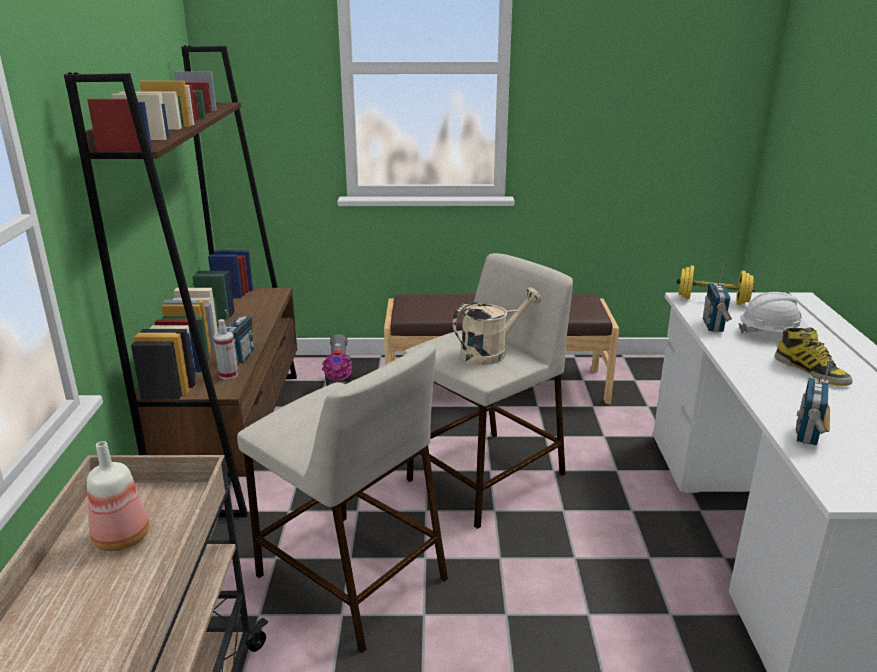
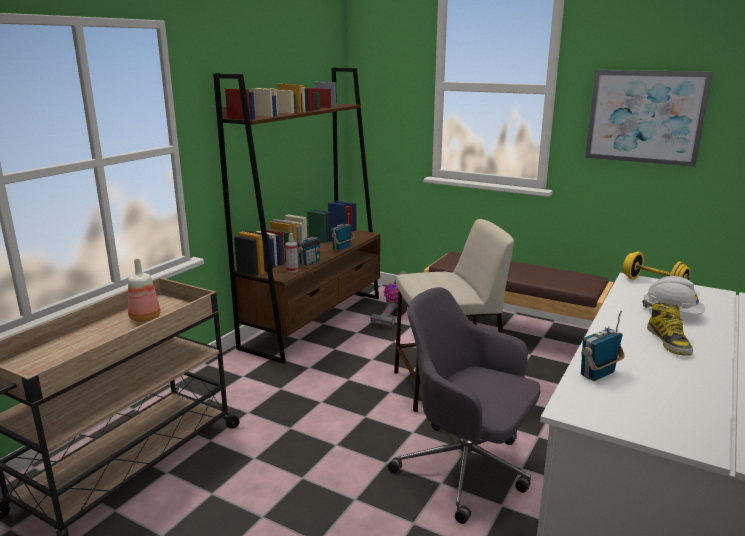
camera: 30 degrees right, 5 degrees down
(349, 576) = (311, 411): beige stool -> none
(491, 352) = (447, 285): beige watering can -> none
(598, 583) = (466, 469): none -> grey office chair
(619, 97) = (645, 117): none -> picture
(714, 326) = (627, 299): radio -> radio (342, 248)

